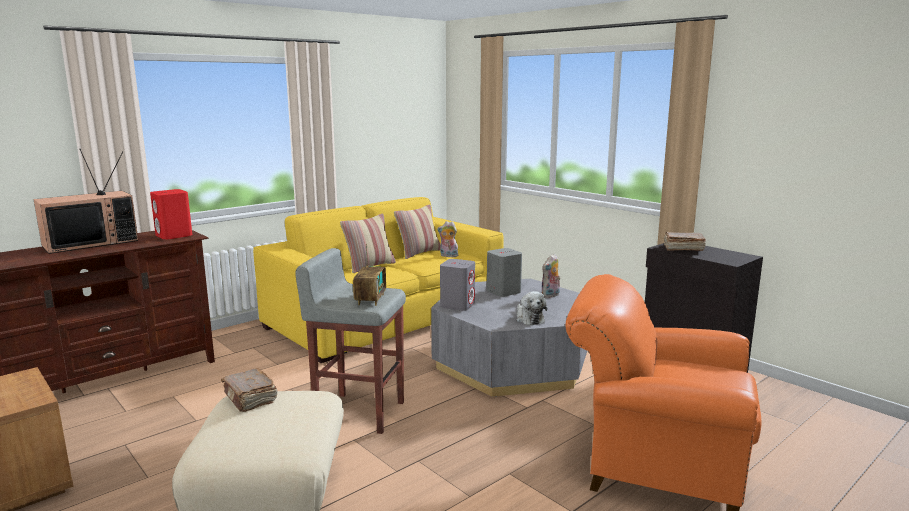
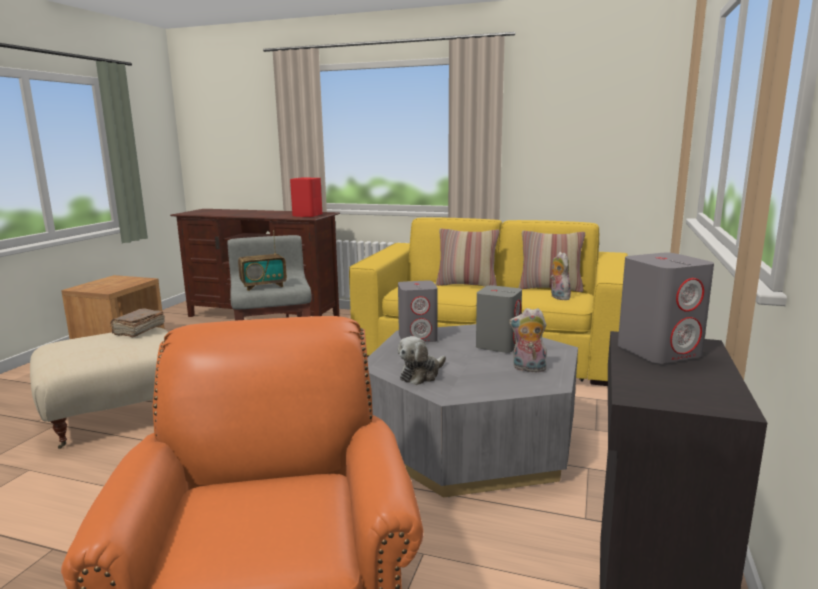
camera: 60 degrees right, 0 degrees up
(91, 243) = (266, 212): television -> none
(682, 249) = (659, 351): brown book -> grey speaker

